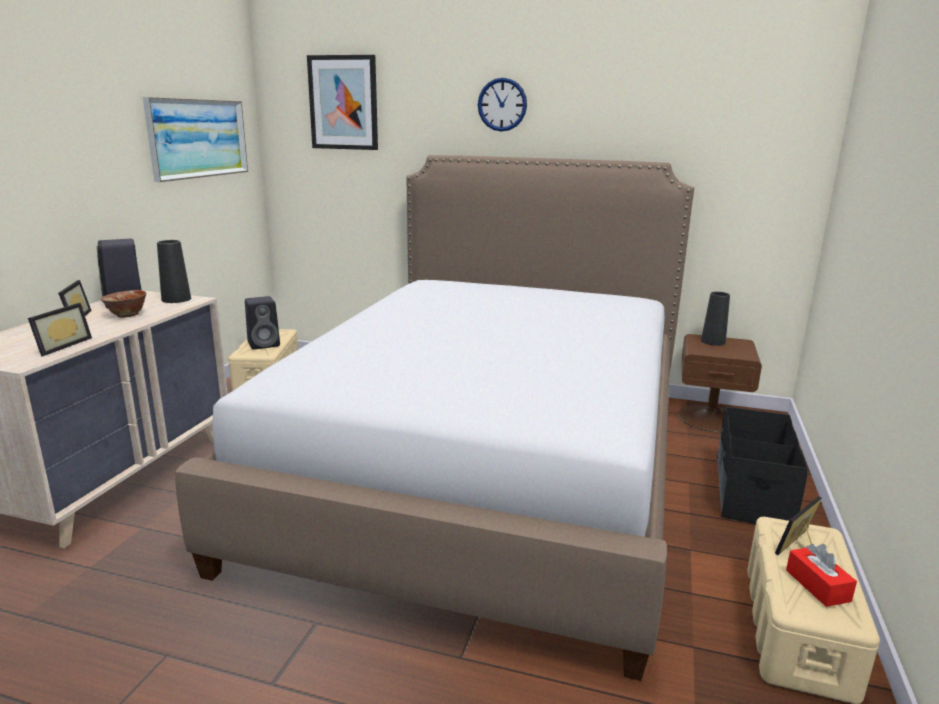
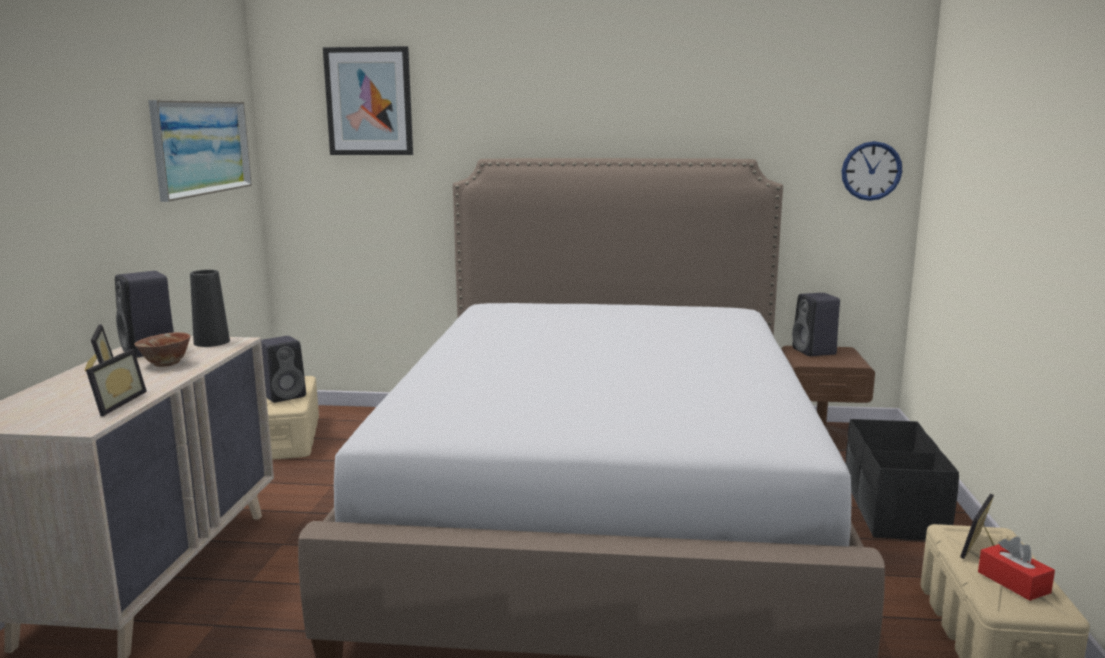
camera: 10 degrees left, 5 degrees down
(502, 104) = (562, 100): wall clock -> wall clock (871, 171)
(713, 341) = (815, 351): black vase -> black speaker

